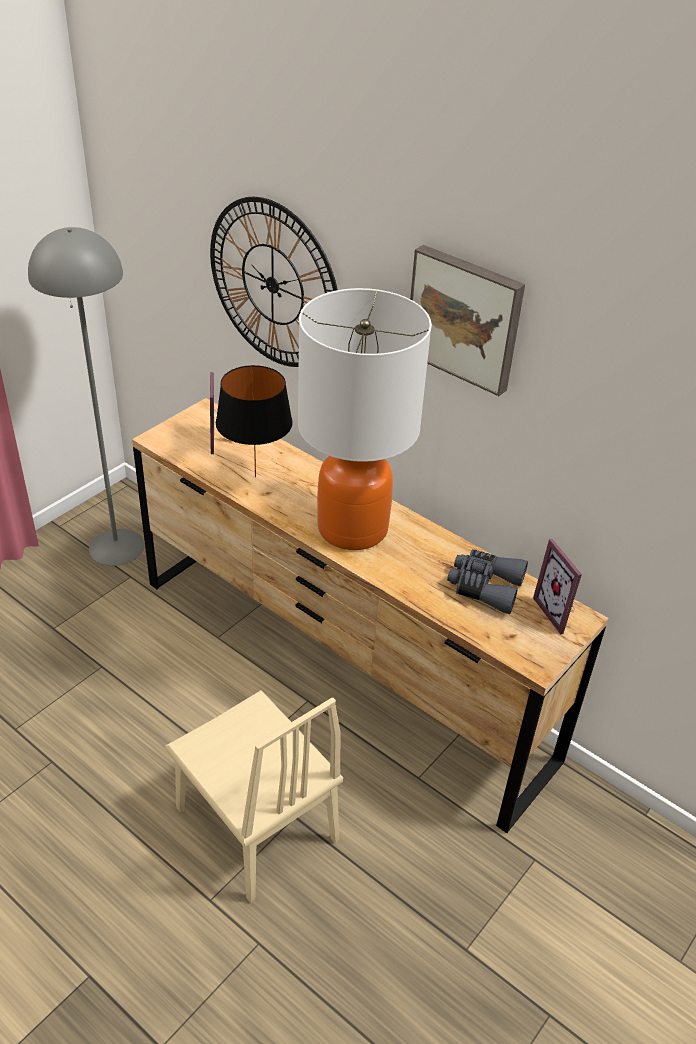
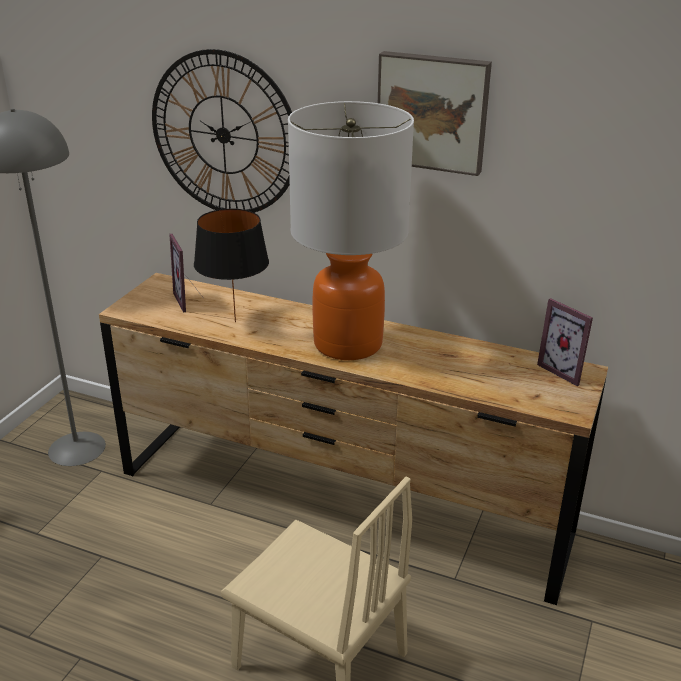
camera: 15 degrees left, 10 degrees down
(484, 587) = (491, 364): grey binoculars -> none

